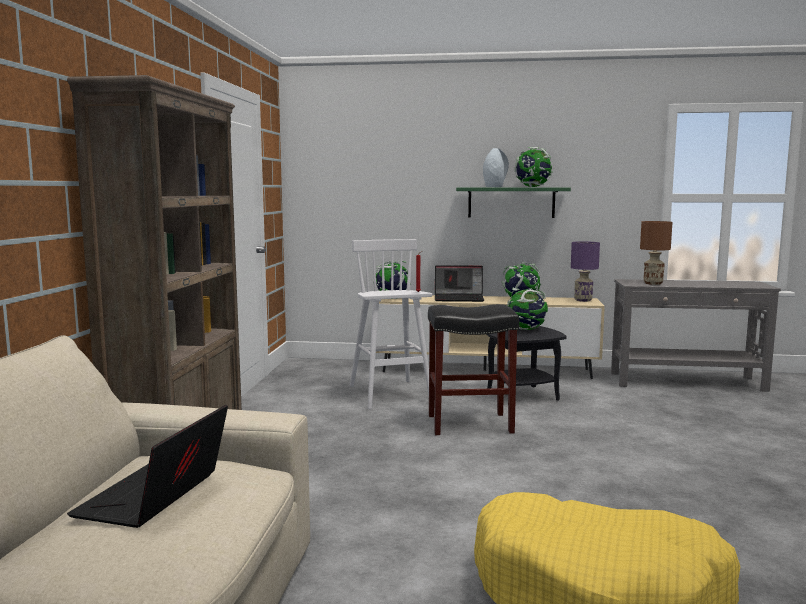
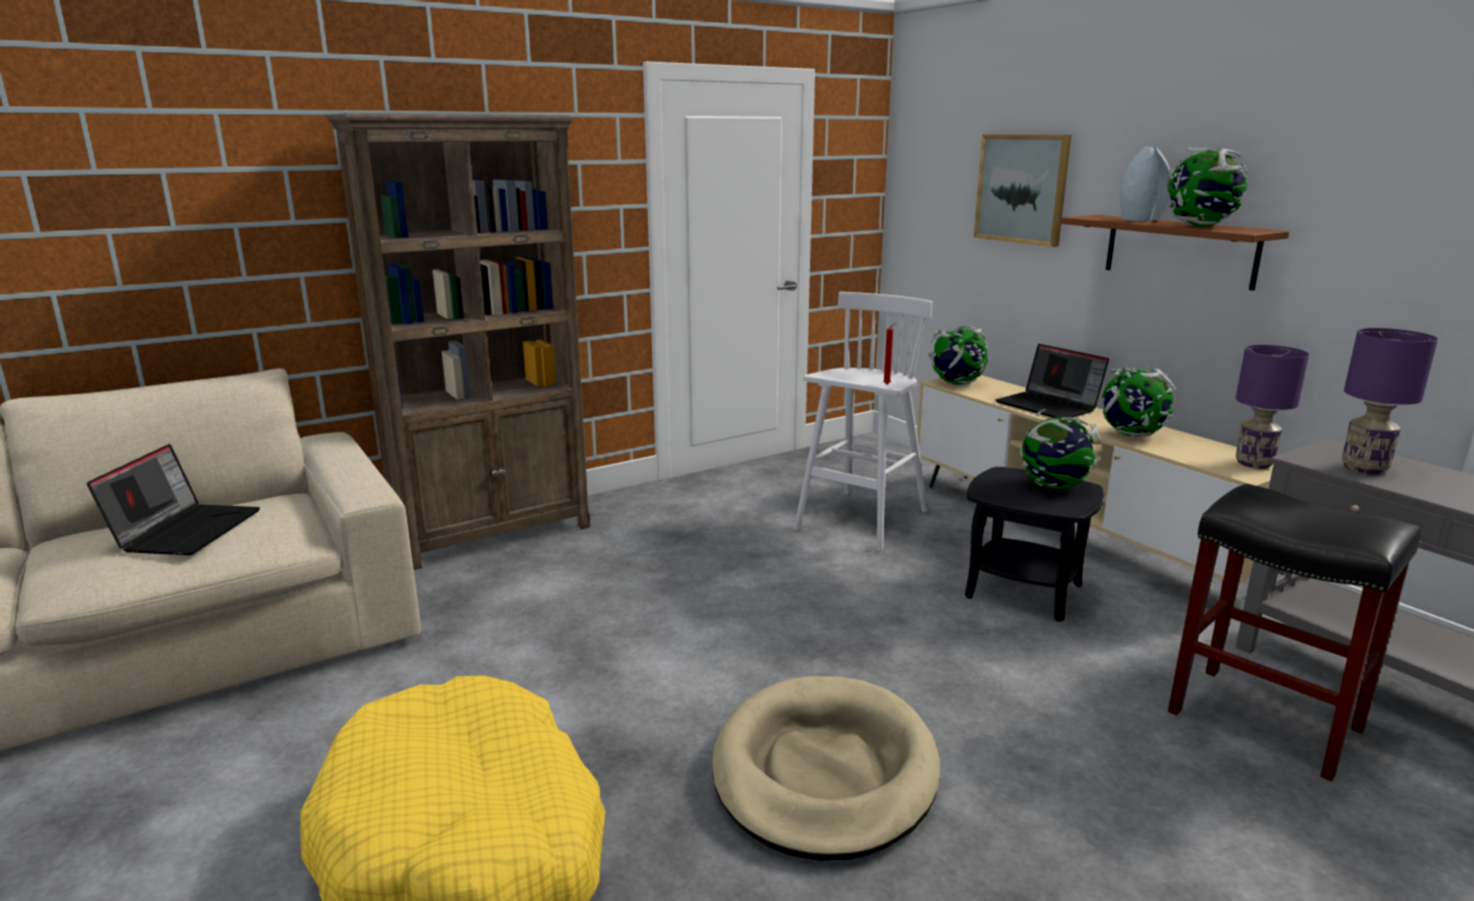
camera: 50 degrees right, 10 degrees up
(154, 498) = (186, 530): laptop -> laptop turned 120 degrees clockwise
(403, 176) = (1022, 189): none -> picture
(471, 424) = (853, 598): black stool -> black stool (1267, 721)
(511, 202) = (1180, 251): green shelf -> brown shelf
(626, 482) = (824, 772): none -> beige dog bed
(653, 283) = (1364, 468): brown table lamp -> purple table lamp

